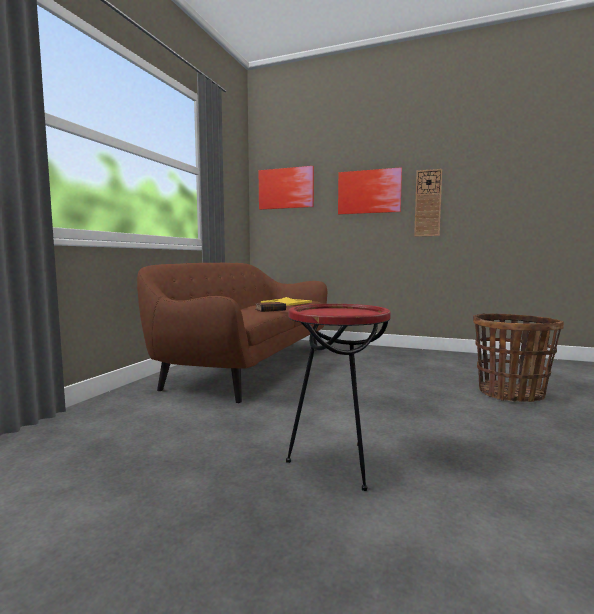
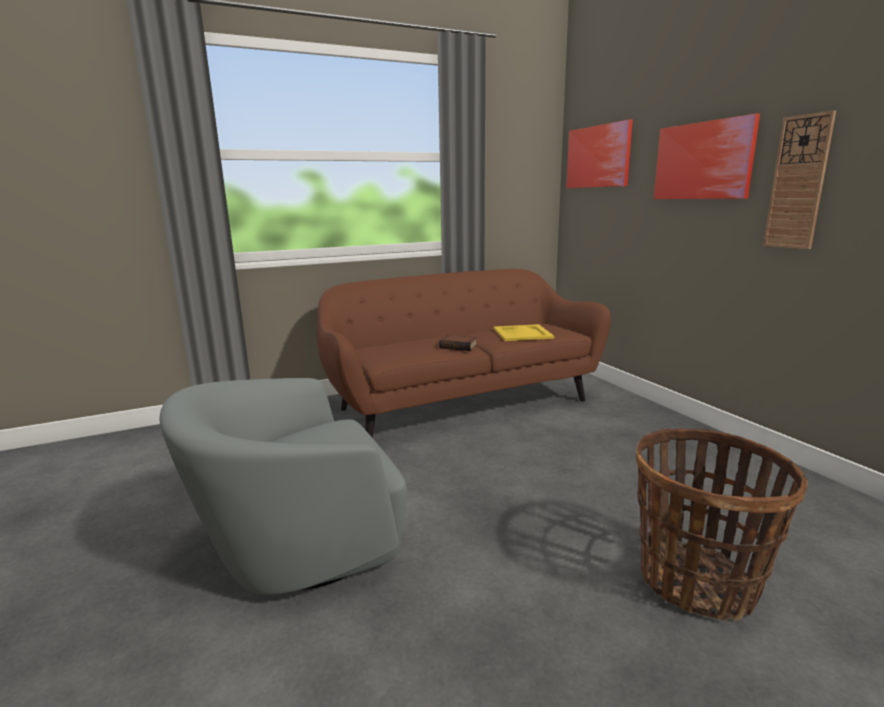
camera: 45 degrees right, 10 degrees up
(336, 463) = (301, 549): red side table -> grey armchair

